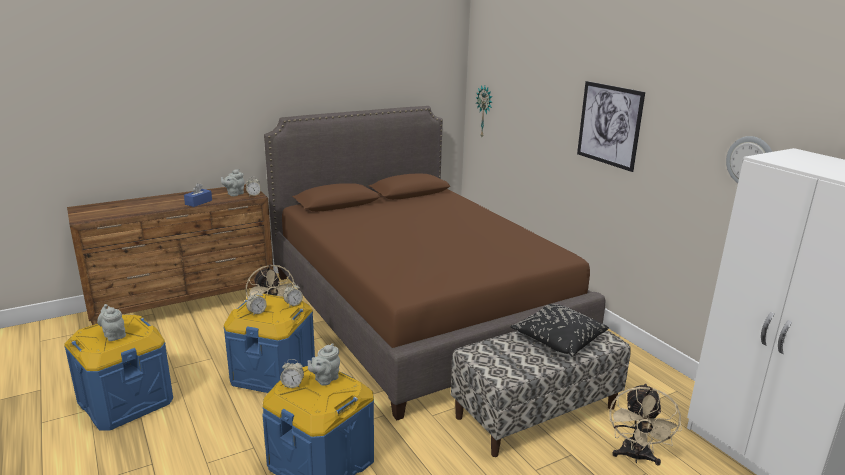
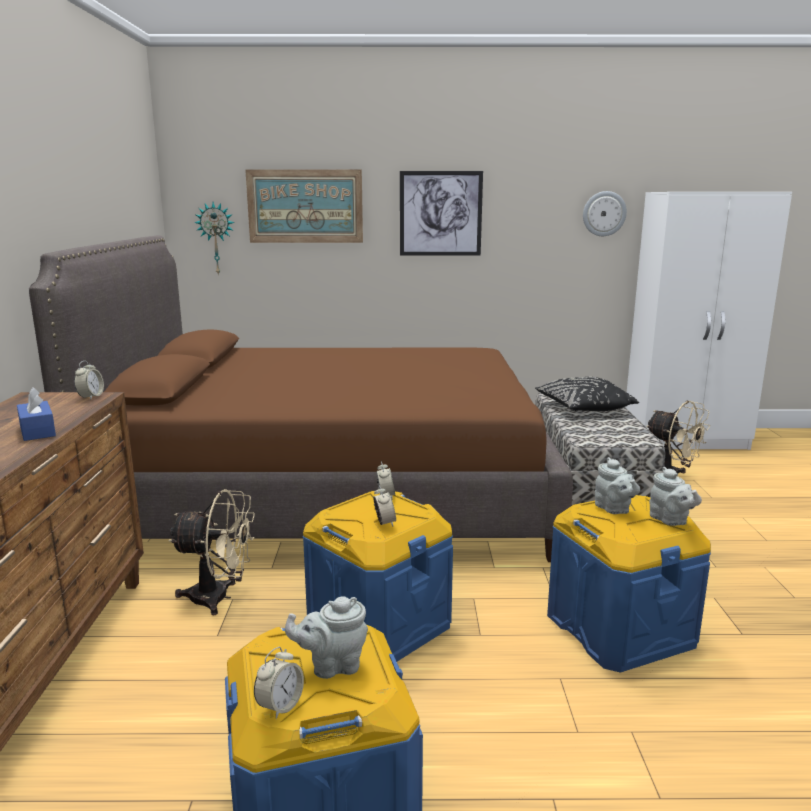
camera: 60 degrees left, 5 degrees down
(234, 194) = (53, 406): grey teapot -> grey teapot (670, 520)
(292, 385) = (618, 529): alarm clock -> alarm clock (280, 706)
(529, 98) = (305, 206): none -> picture

